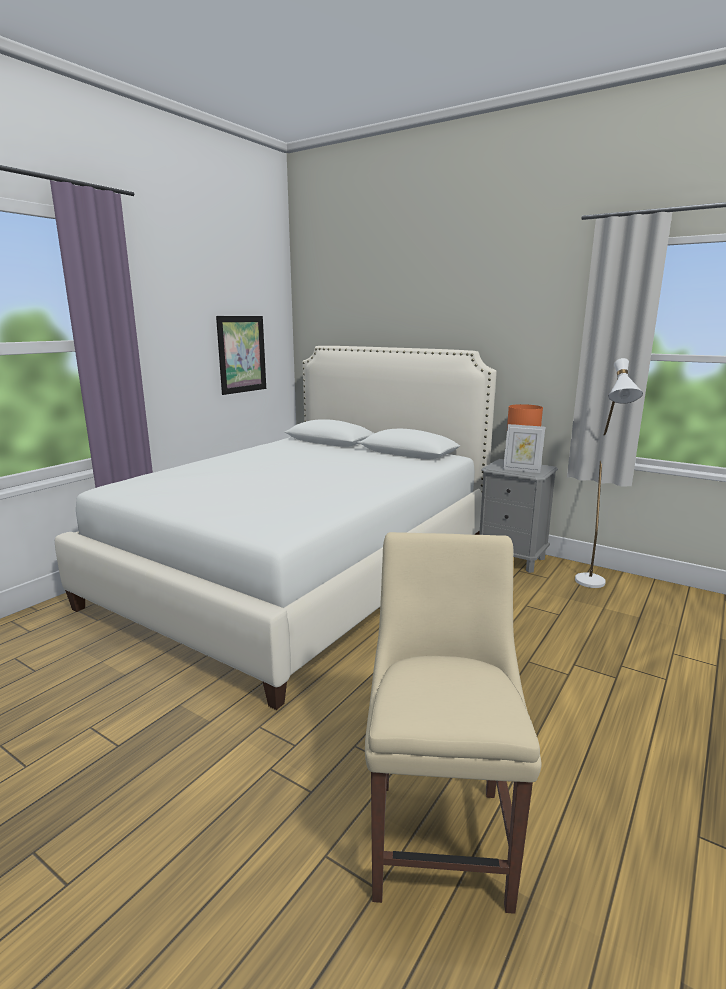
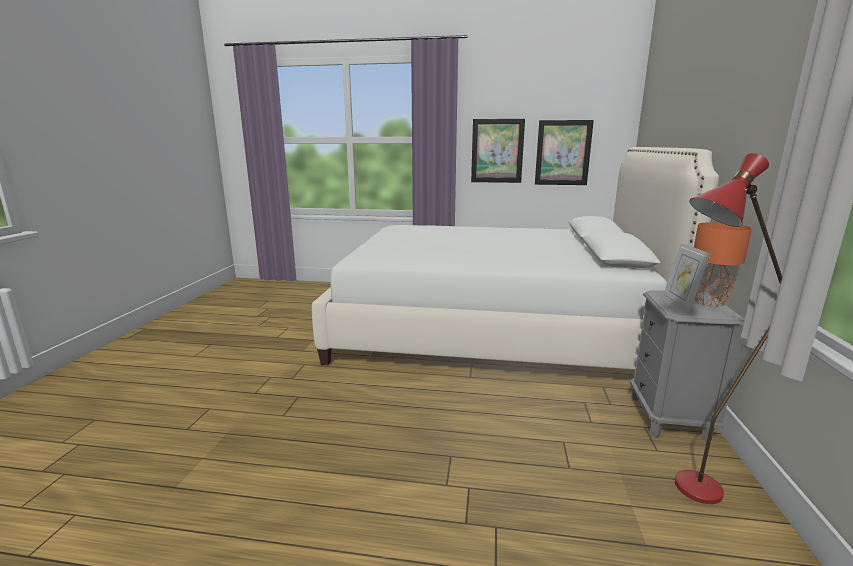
camera: 65 degrees right, 0 degrees up
(178, 356) = (497, 151): none -> picture
(440, 833) = (227, 443): beige chair -> none
(593, 586) = (685, 492): white floor lamp -> red floor lamp

